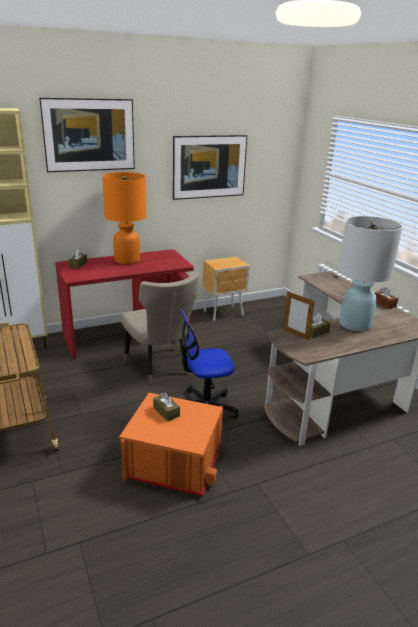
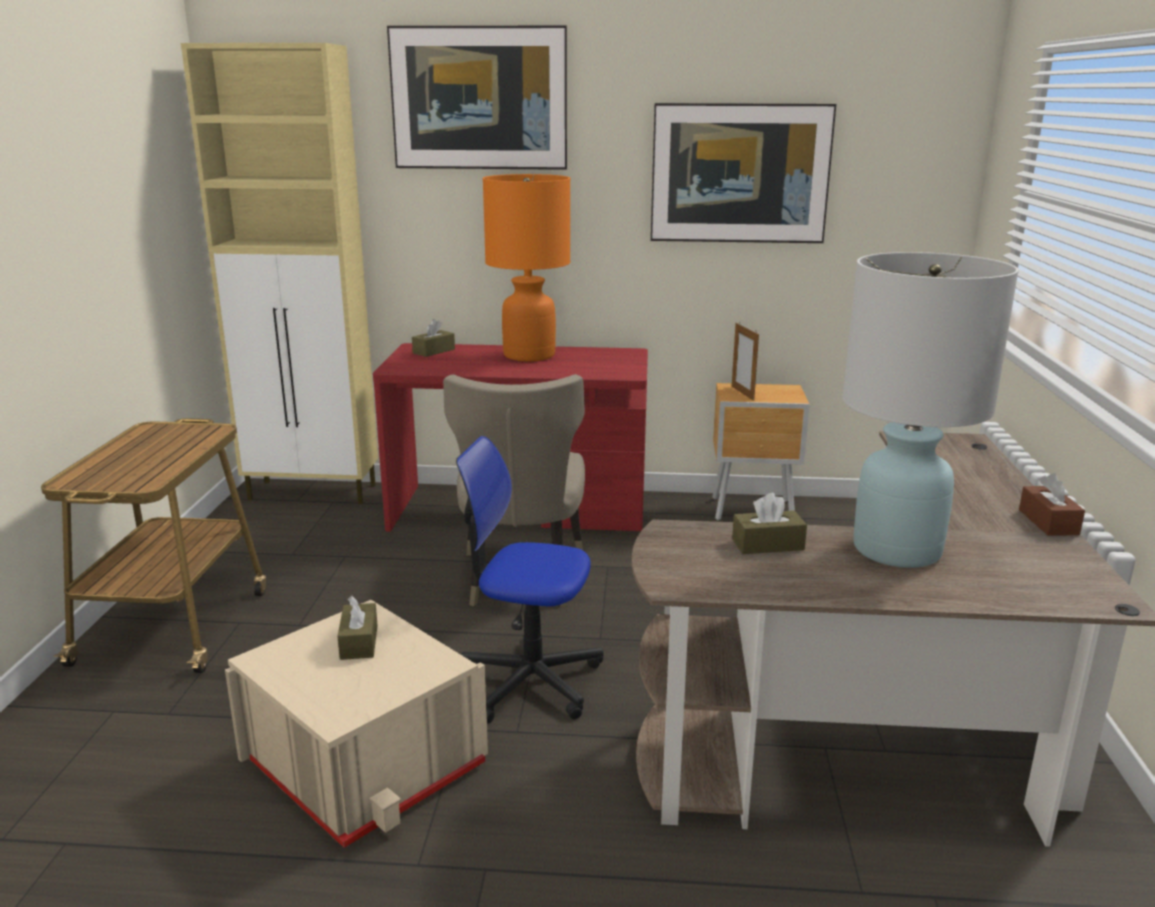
camera: 30 degrees right, 5 degrees down
(174, 462) = (365, 763): orange storage box -> beige storage box
(295, 334) = (709, 538): picture frame -> picture frame (742, 393)

